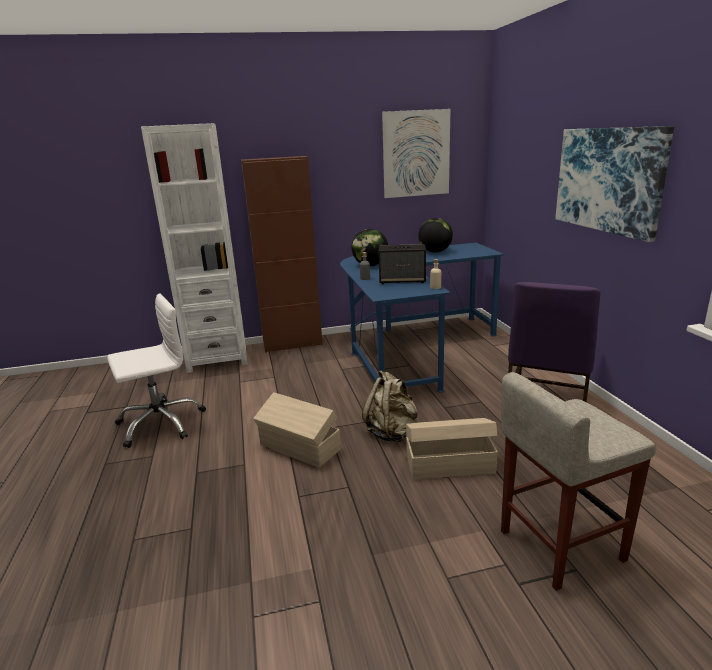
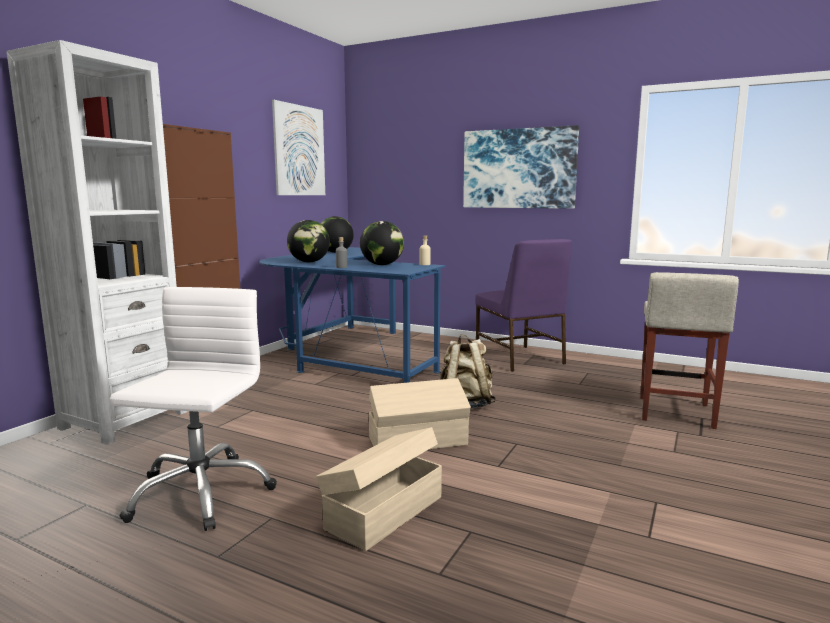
camera: 50 degrees left, 10 degrees down
(403, 280) = (382, 265): speaker -> globe
(448, 464) = (542, 405): beige storage box -> beige storage box (383, 512)

